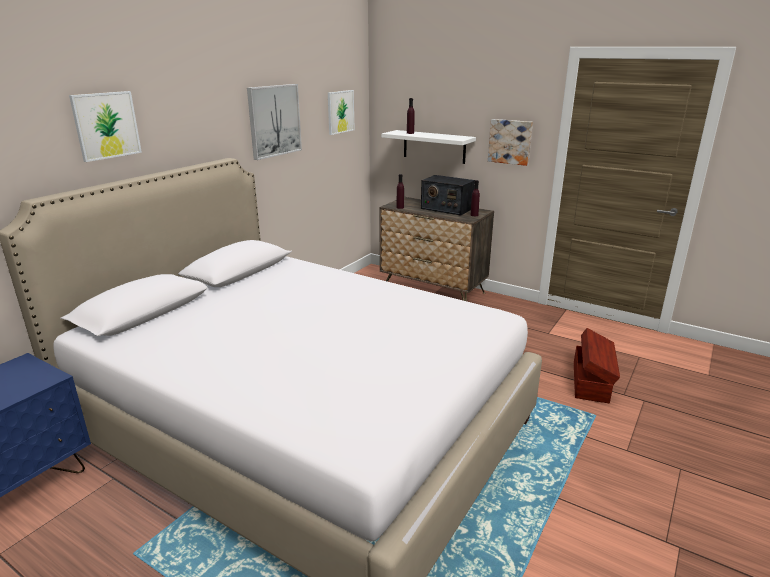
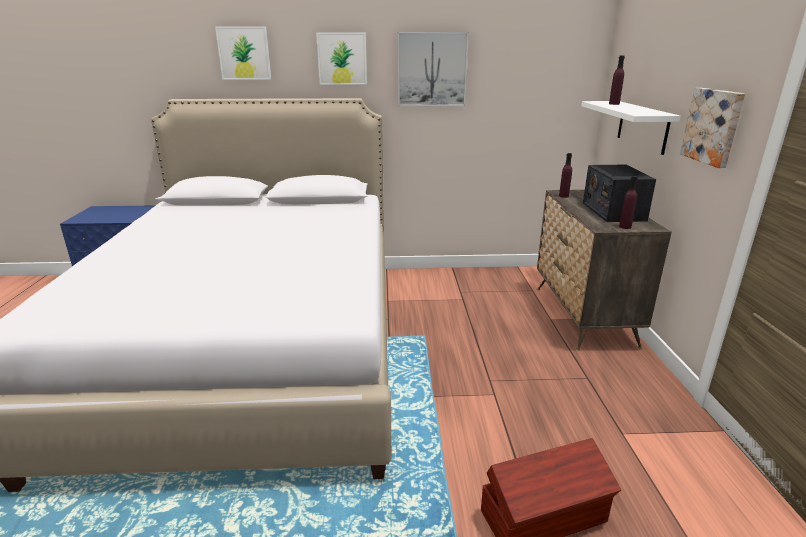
camera: 55 degrees right, 0 degrees up
(340, 112) = (544, 71): picture -> picture (342, 59)

